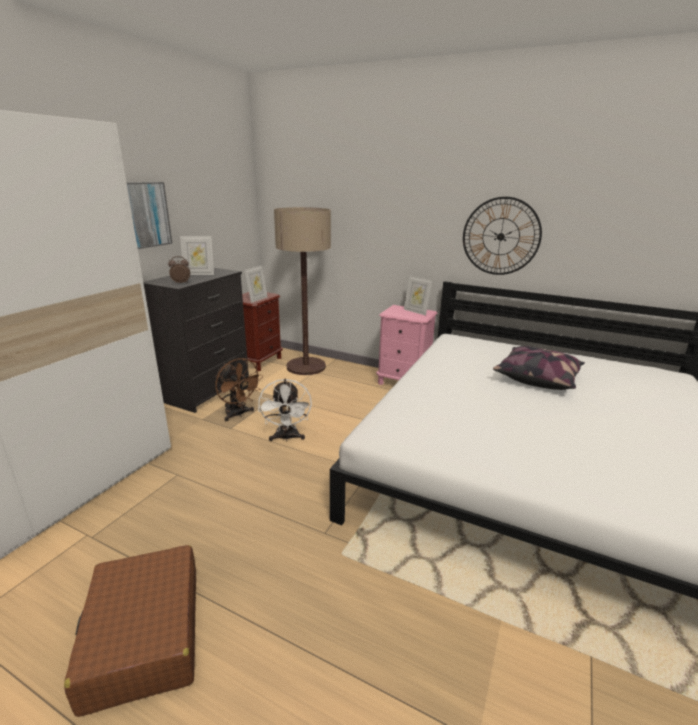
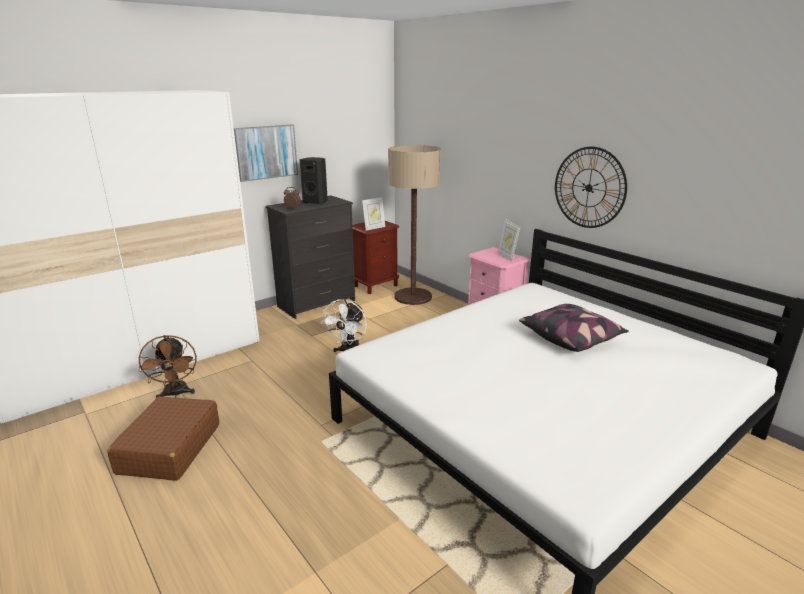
camera: 25 degrees right, 0 degrees up
(199, 274) = (316, 202): picture frame -> black speaker
(238, 414) = (325, 326): brown fan -> brown fan (176, 394)

